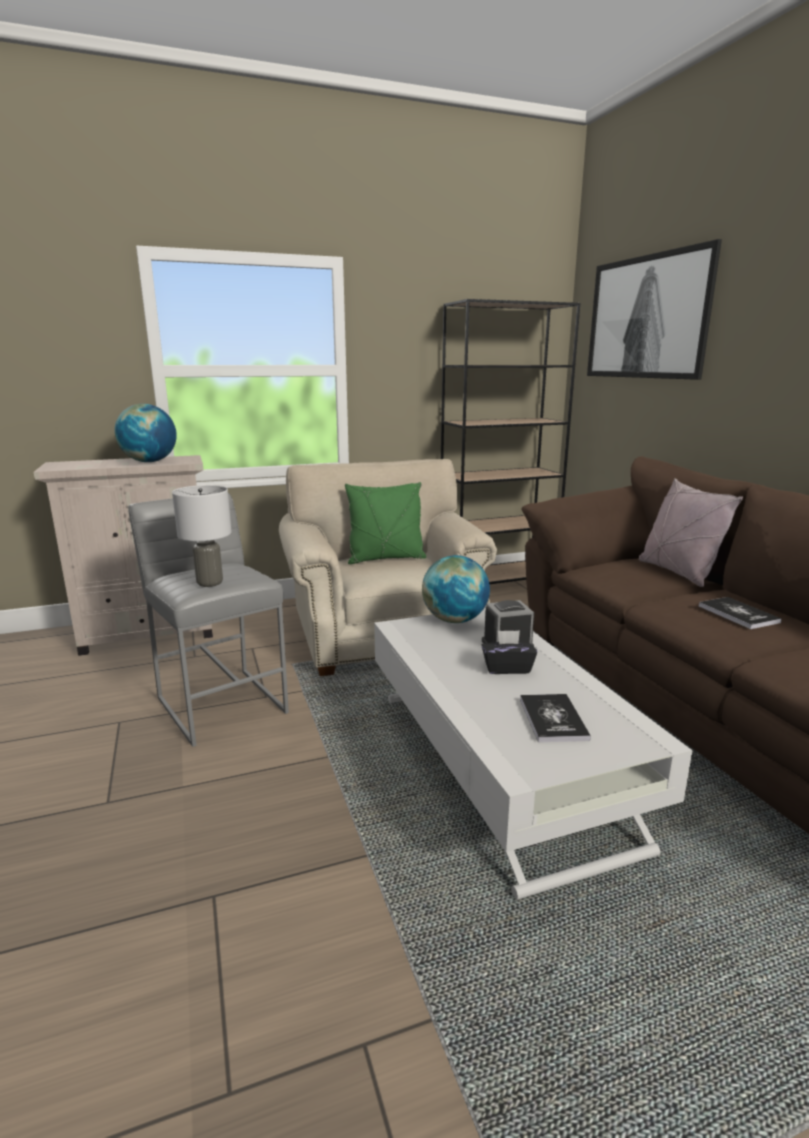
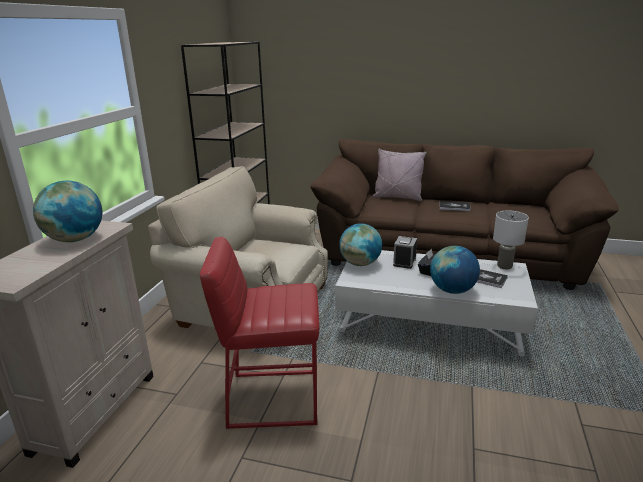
camera: 55 degrees left, 5 degrees up
(211, 583) = (299, 302): white table lamp -> white table lamp (504, 266)
(221, 704) = (271, 398): grey stool -> red stool
(386, 559) = (251, 250): green pillow -> none
(465, 699) = (452, 290): none -> globe
(646, 317) = (307, 52): picture -> none

